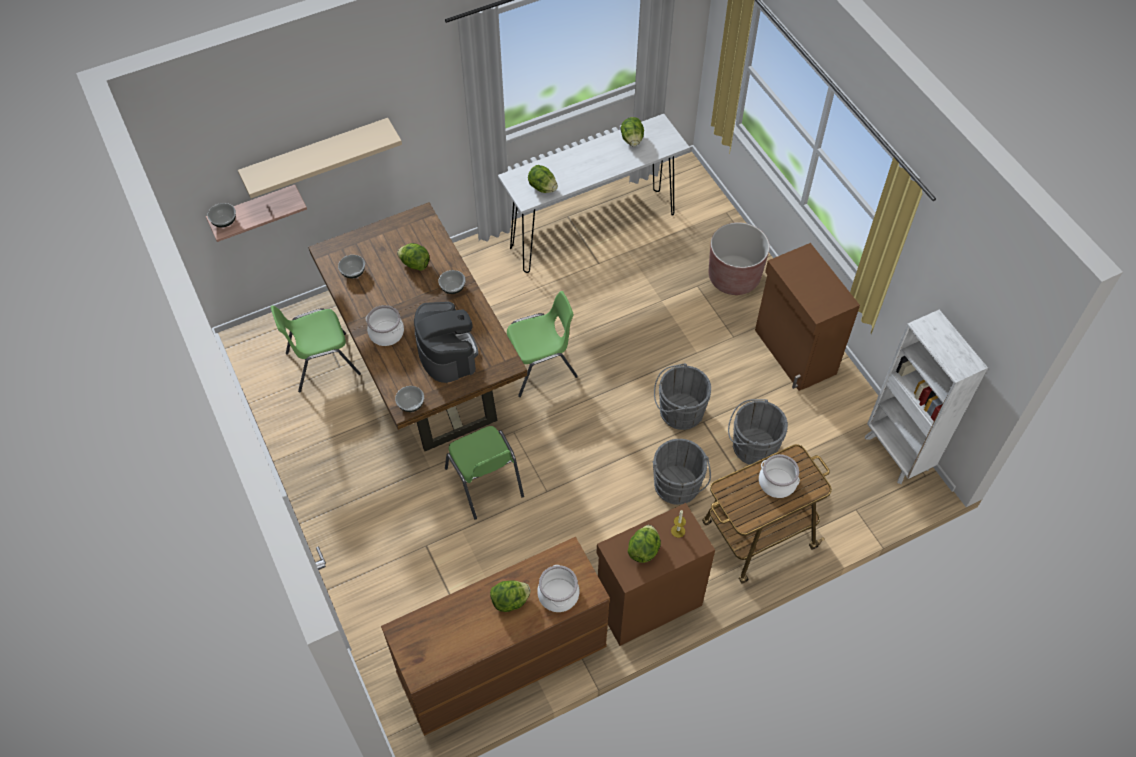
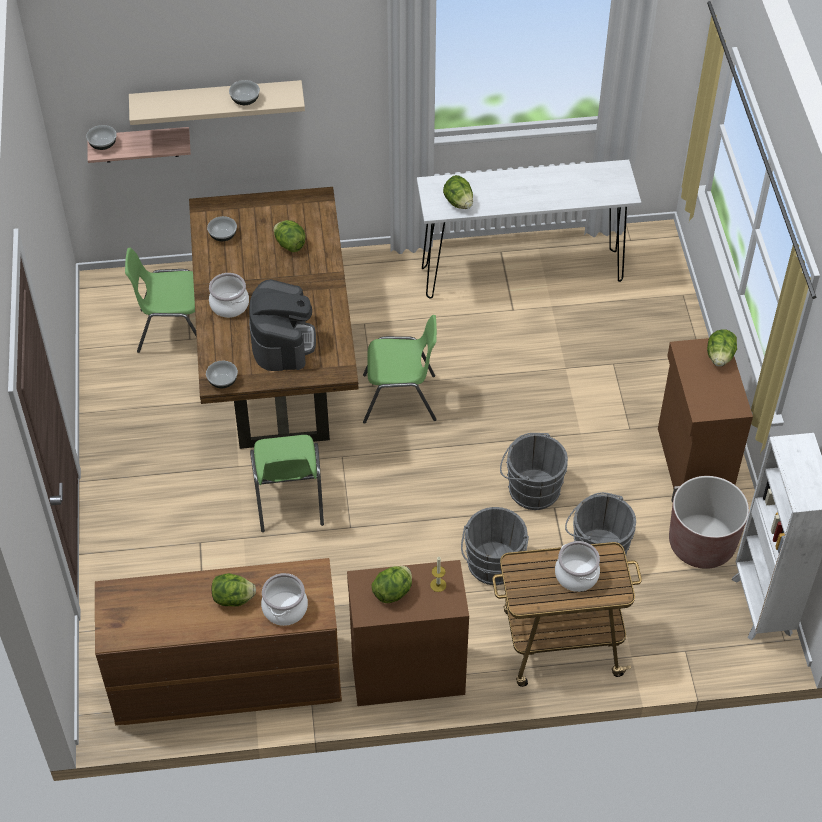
camera: 20 degrees right, 5 degrees down
(452, 288) = (317, 278): bowl -> bowl (244, 100)
(632, 140) = (580, 178): lettuce -> lettuce (720, 357)
(734, 277) = (659, 366): brown planter -> brown planter (701, 544)

